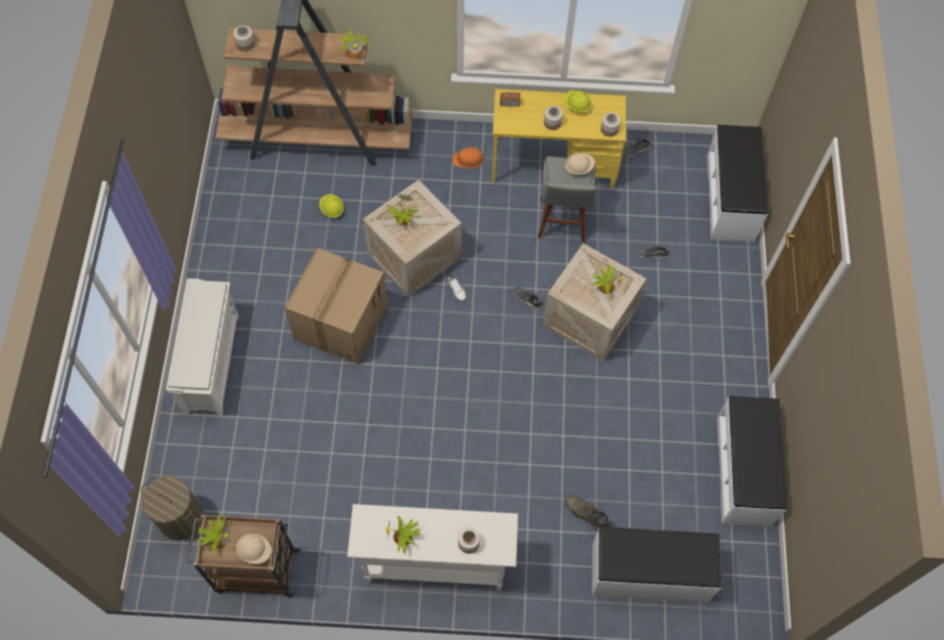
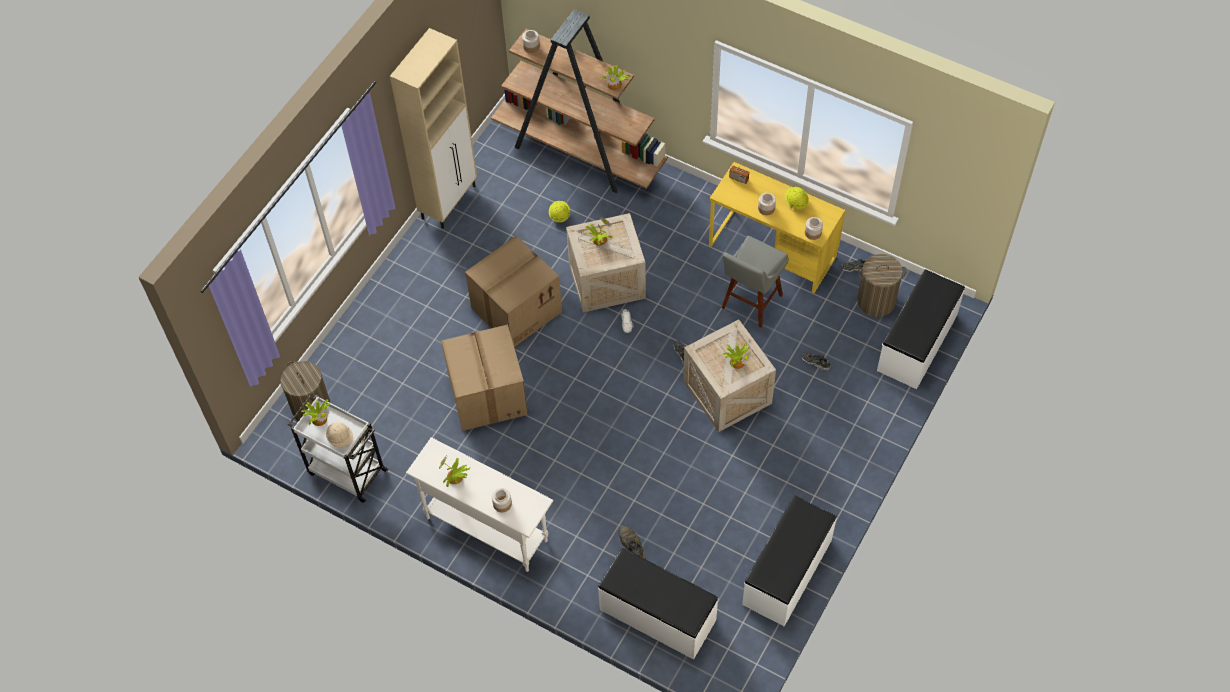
camera: 30 degrees right, 5 degrees down
(211, 362) = (396, 298): white shoe rack -> none
(212, 239) = (449, 201): none -> beige cabinet
(255, 571) = (346, 471): brown cart -> white cart
(357, 422) = (486, 394): none -> cardboard box
(468, 159) = (699, 218): orange hard hat -> none
(579, 168) = (769, 255): beige hard hat -> none
(672, 173) = (876, 301): none -> laundry basket

